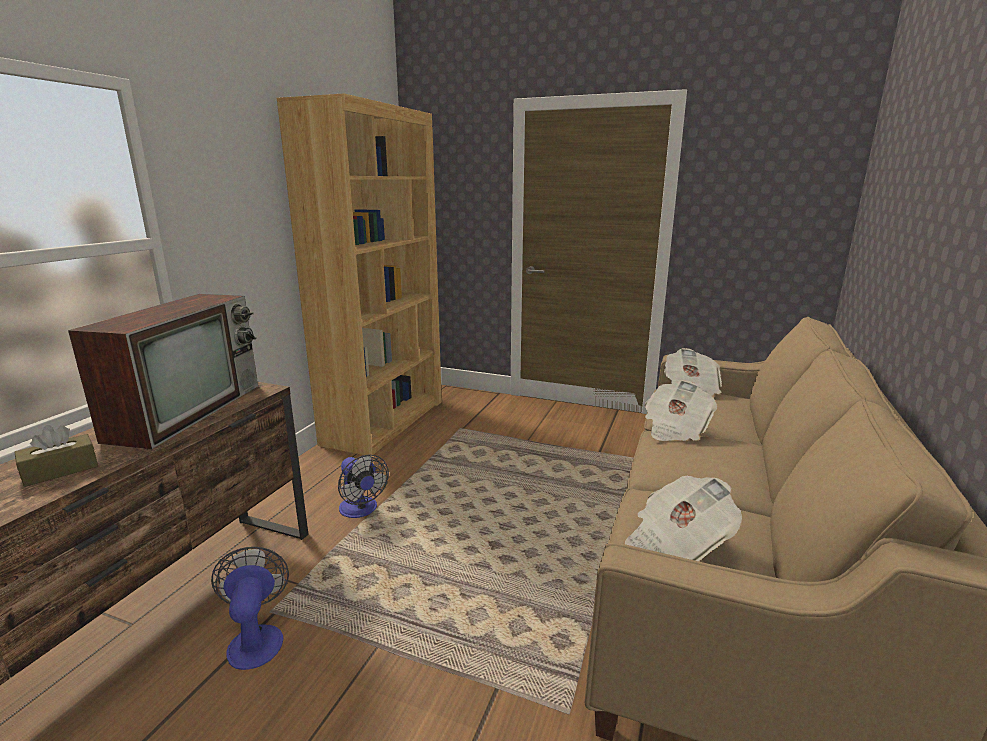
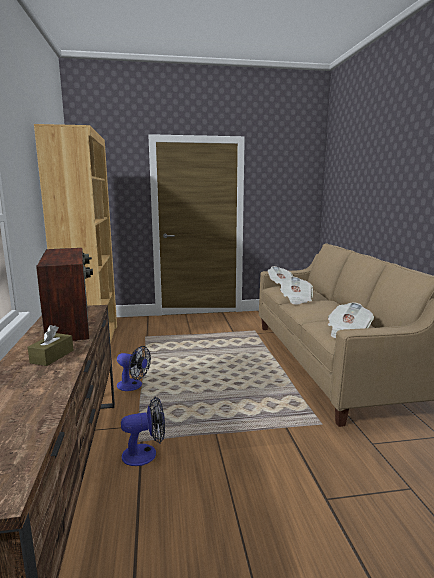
camera: 30 degrees left, 5 degrees down
(256, 638) = (145, 453): fan -> fan turned 120 degrees clockwise

